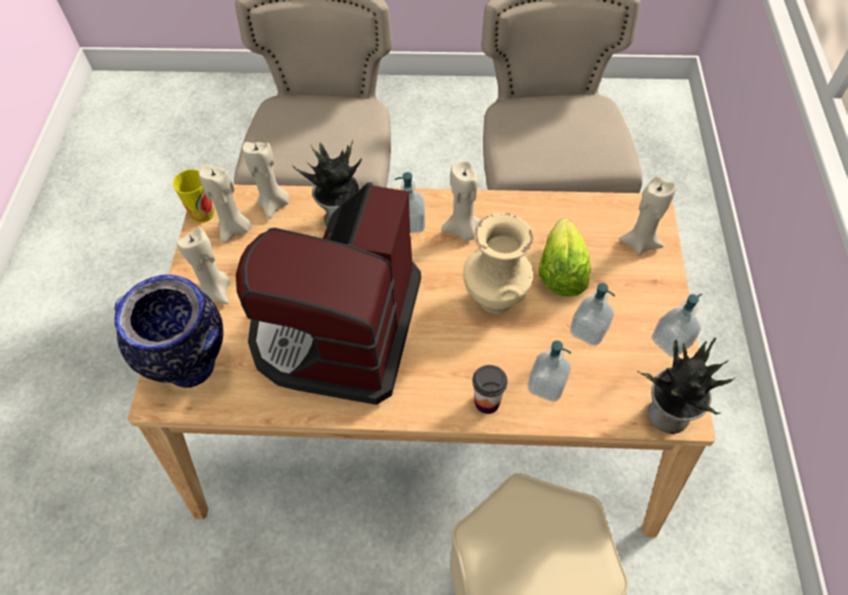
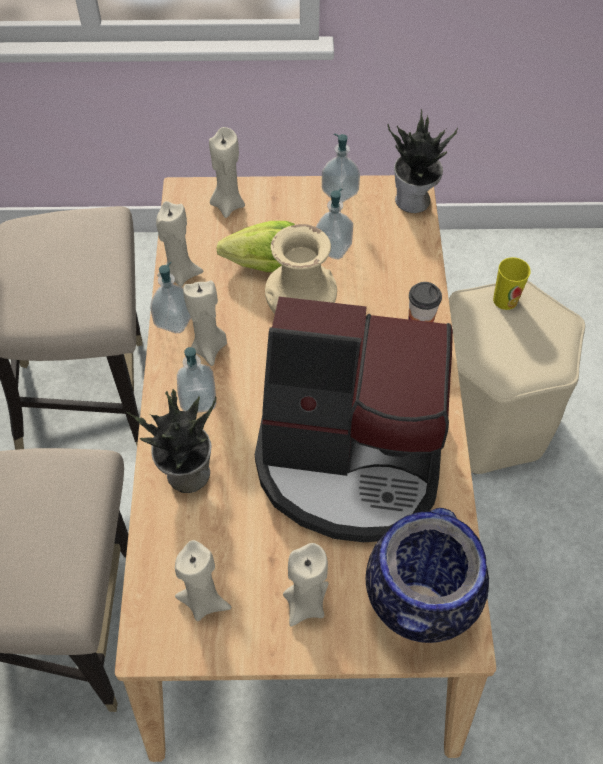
camera: 95 degrees left, 0 degrees up
(202, 213) = (173, 651): cup -> cup (505, 300)
(274, 205) = (162, 557): beige candle -> beige candle (180, 274)
(546, 385) = (396, 280): soap dispenser -> soap dispenser (174, 320)

